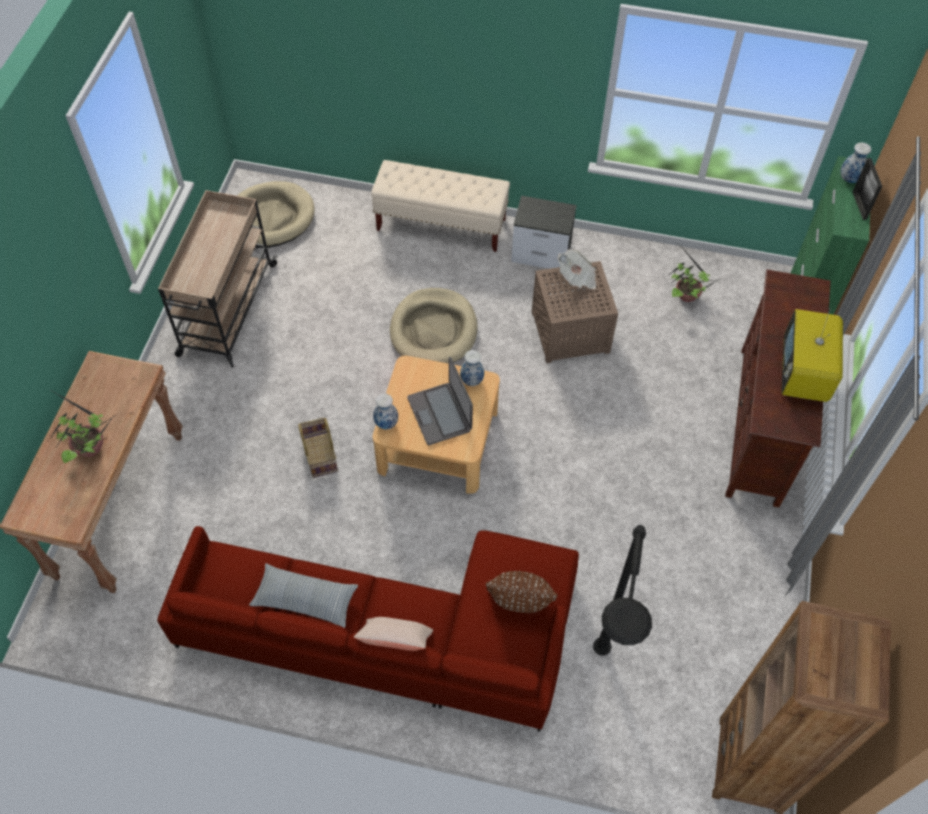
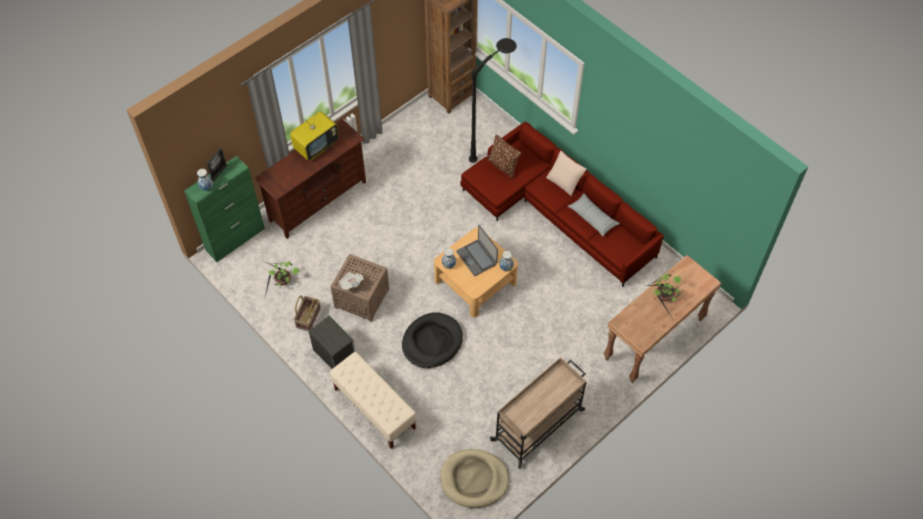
camera: 145 degrees left, 0 degrees up
(319, 455) = (539, 308): basket -> basket (309, 318)
(434, 330) = (432, 342): beige dog bed -> black dog bed
(440, 414) = (477, 258): laptop -> laptop turned 135 degrees clockwise

